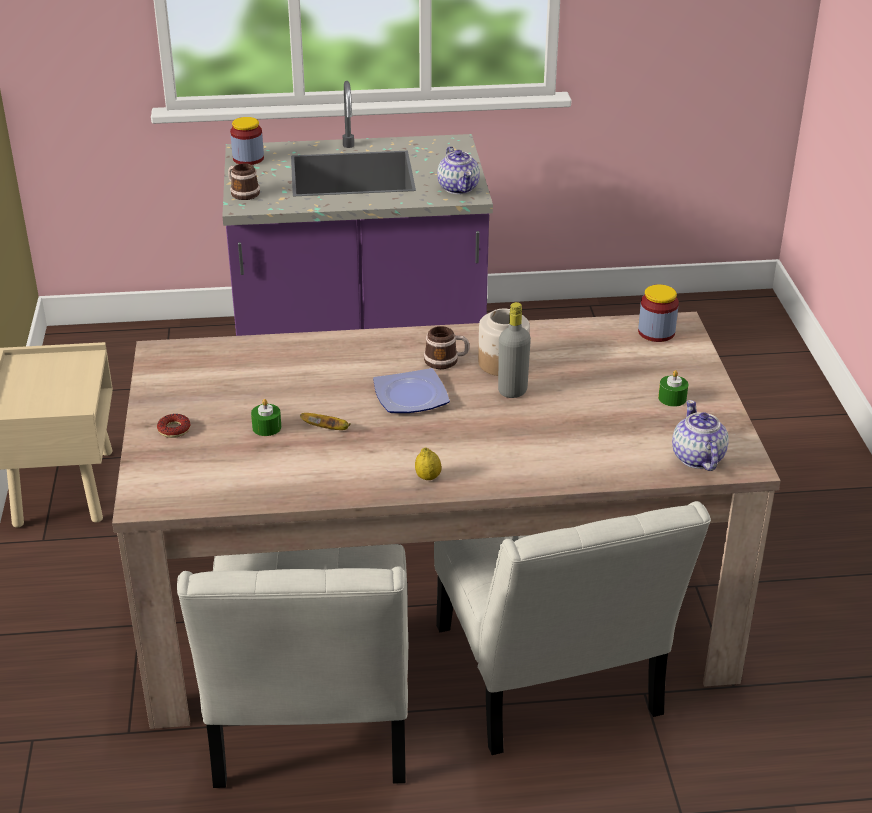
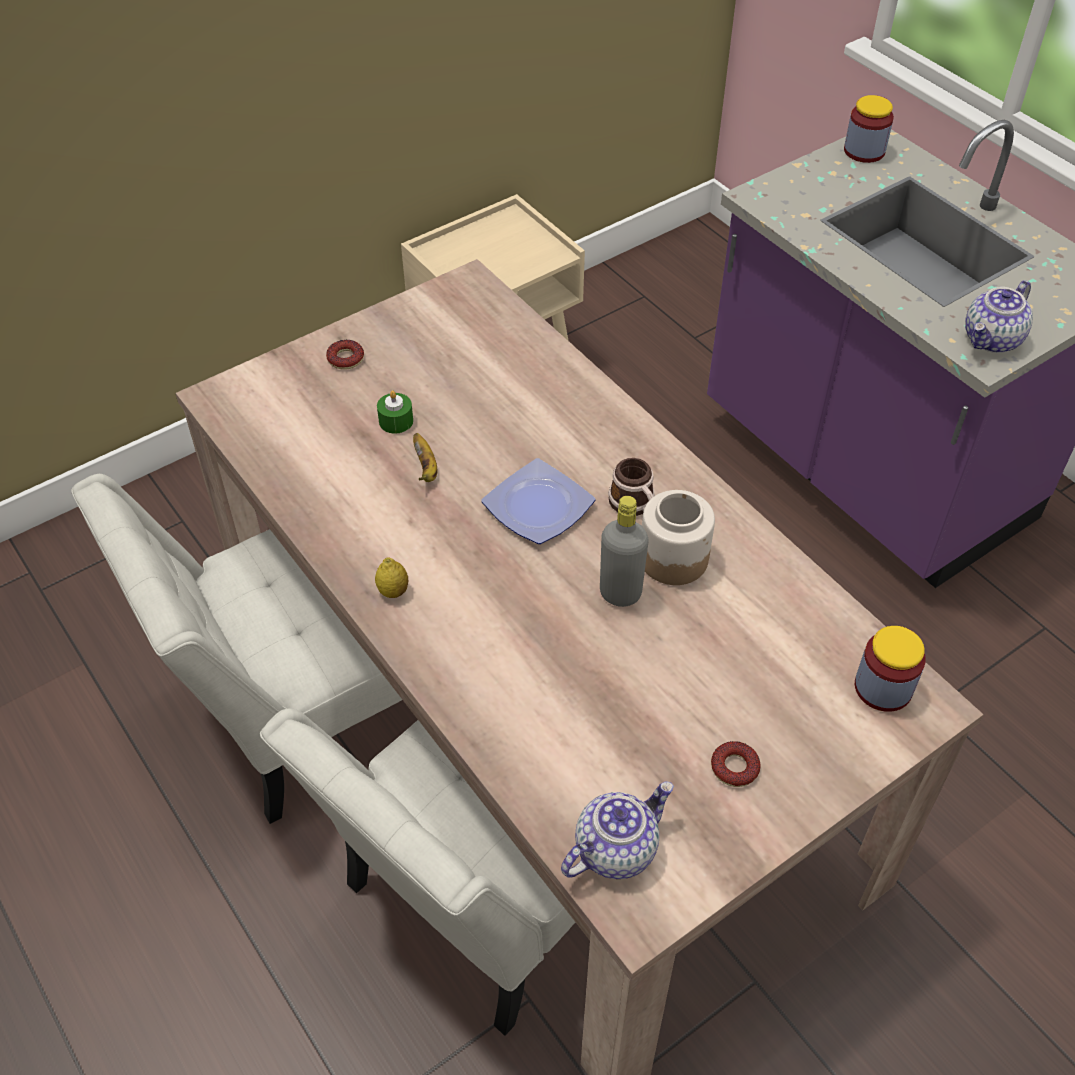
camera: 60 degrees right, 15 degrees up
(242, 192) = (785, 182): mug -> none
(672, 398) = (734, 767): green candle -> donut

